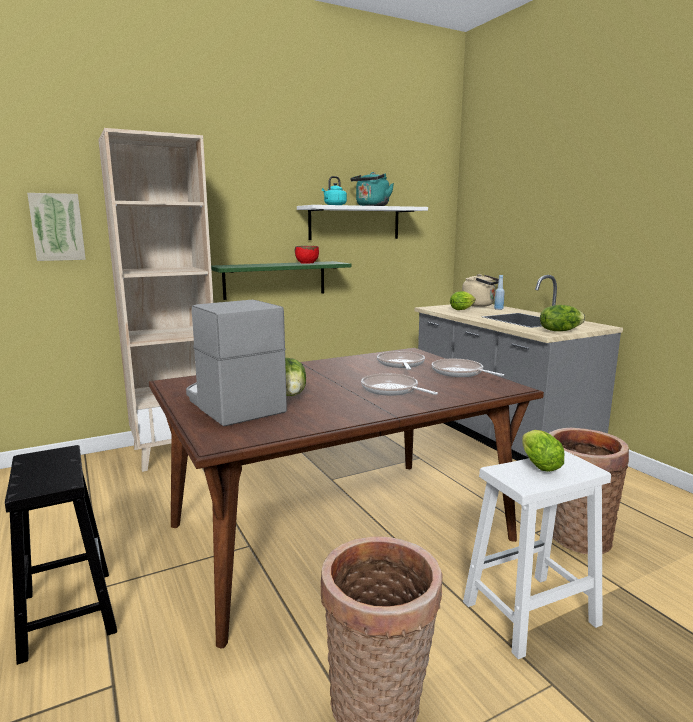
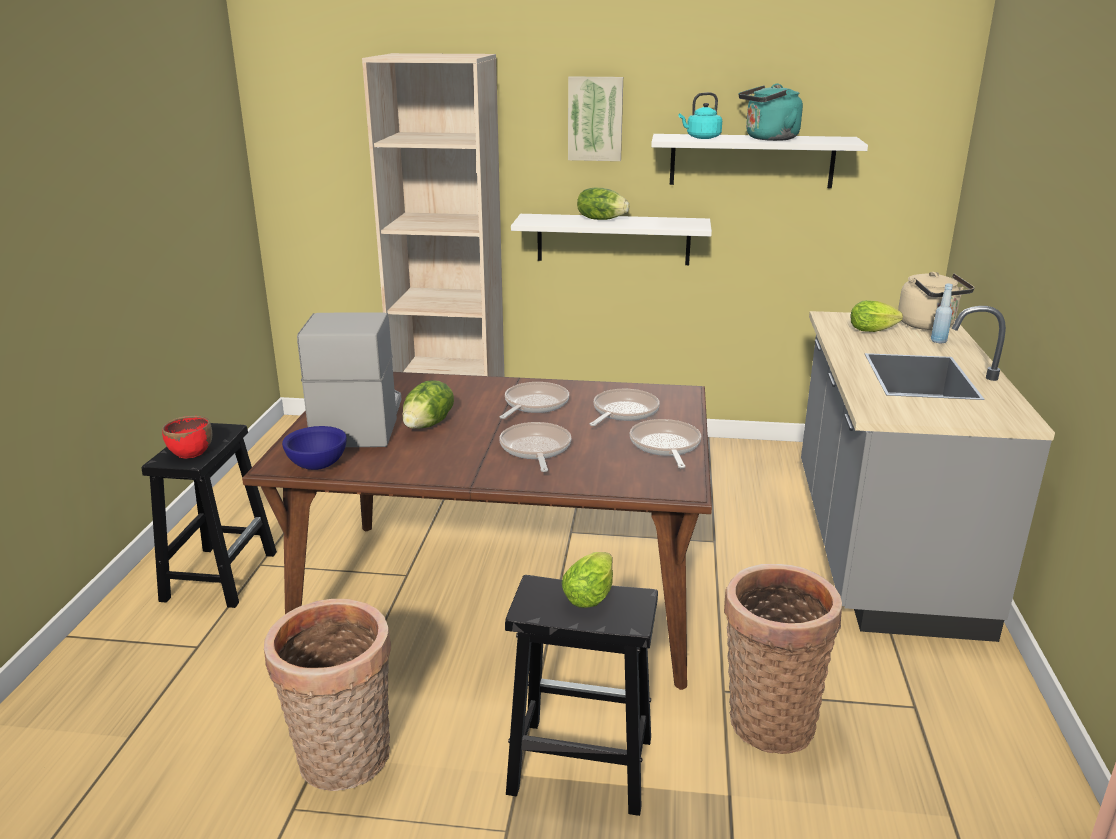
camera: 35 degrees right, 10 degrees up
(57, 227) = (348, 158): picture -> picture (595, 118)
(253, 435) = (317, 466): none -> blue bowl
(275, 280) = (613, 239): green shelf -> white shelf
(307, 263) = (653, 221): red bowl -> red bowl (191, 453)
(339, 371) = (534, 404): none -> frying pan
(529, 614) = (578, 765): white stool -> black stool
(559, 330) = (915, 413): lettuce -> lettuce (601, 219)

